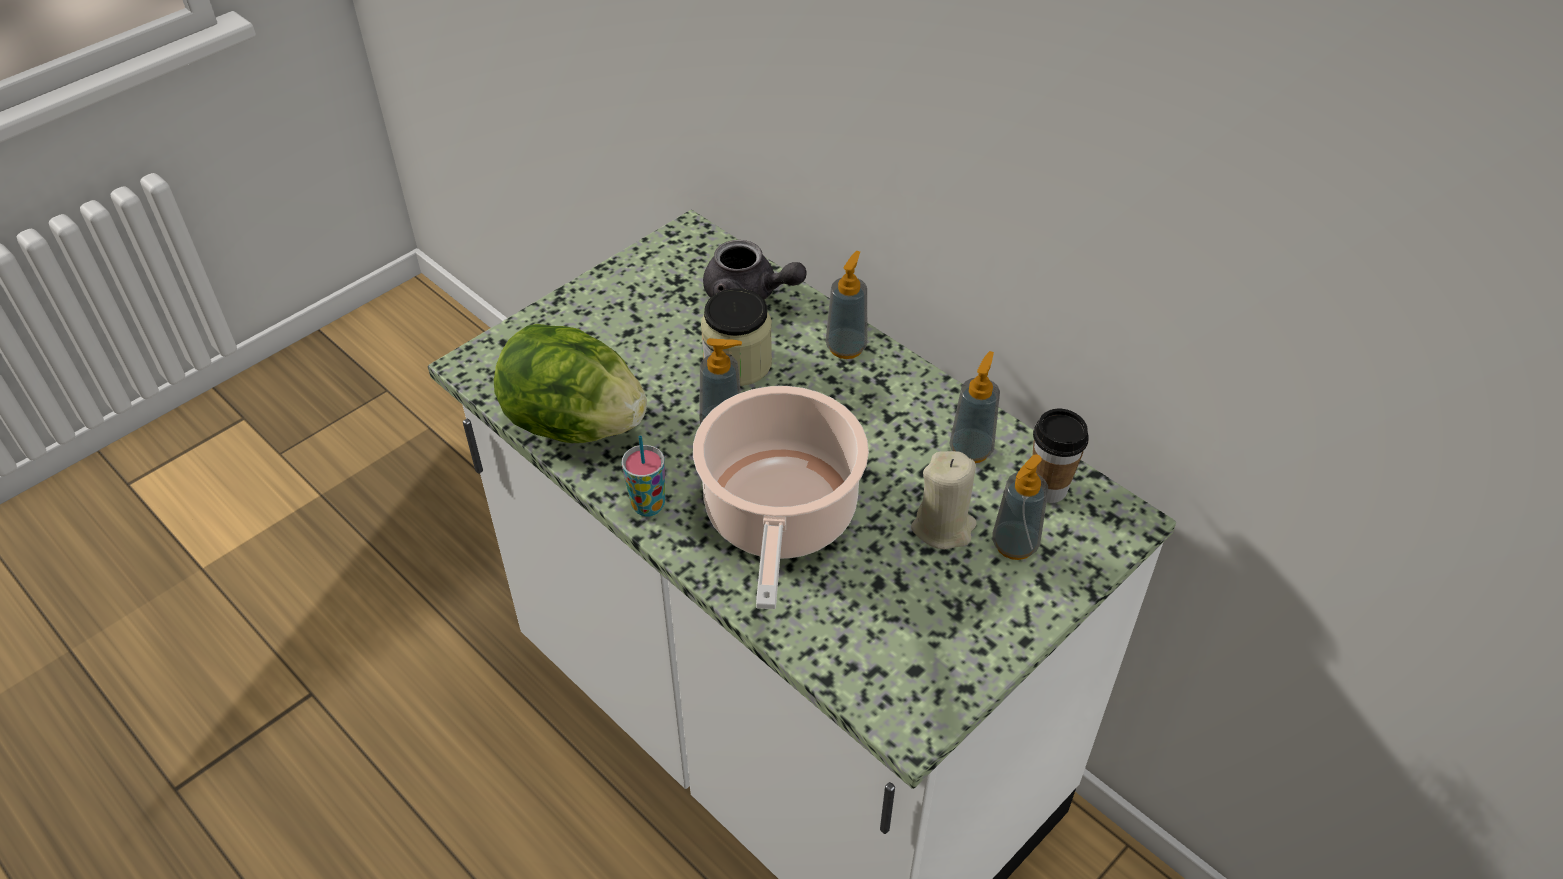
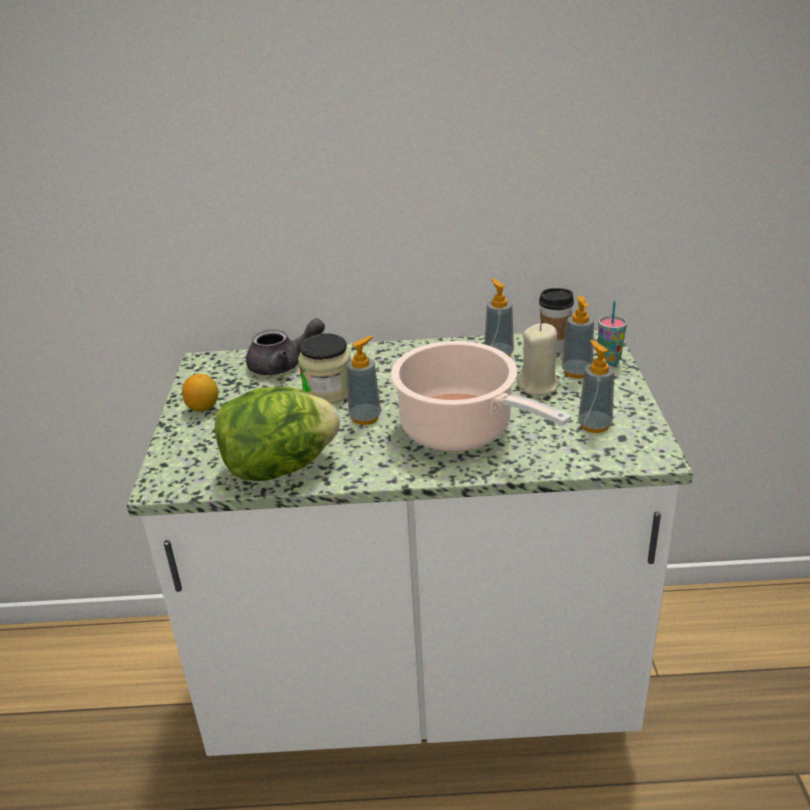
camera: 45 degrees left, 15 degrees down
(613, 297) = (203, 408): none -> lemon
(648, 505) = (386, 470): cup -> cup (609, 361)
(846, 347) = (373, 355): soap dispenser -> soap dispenser (594, 425)

